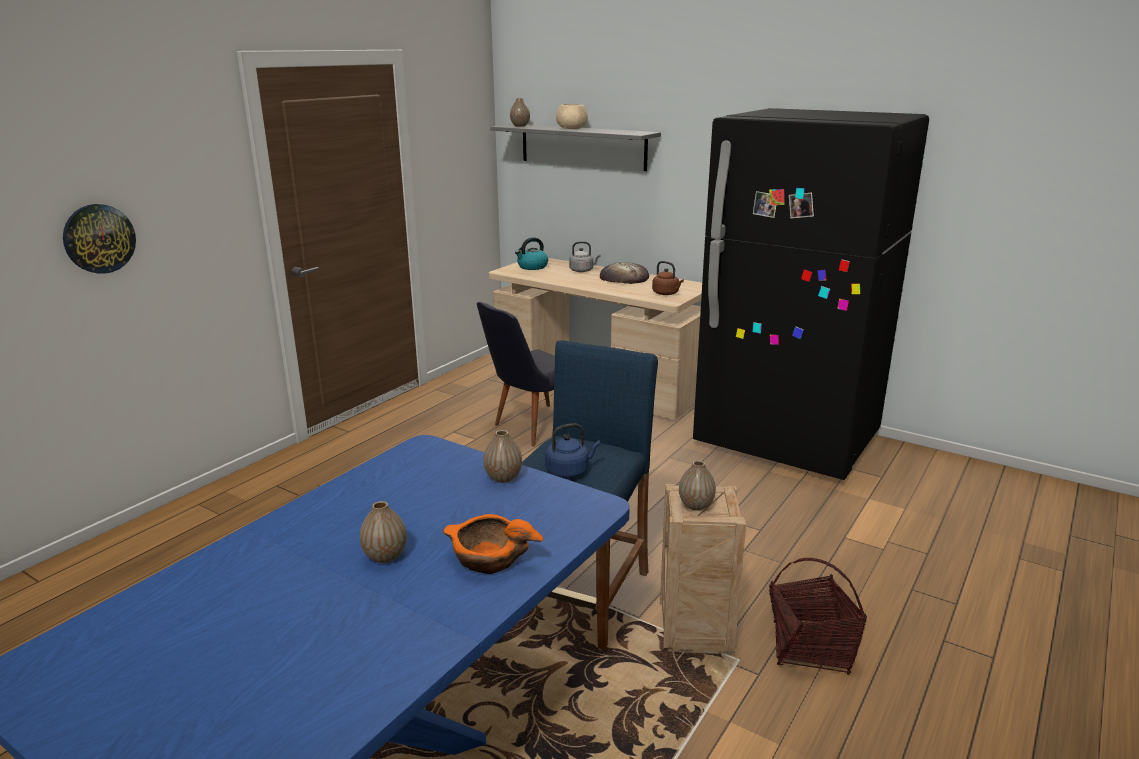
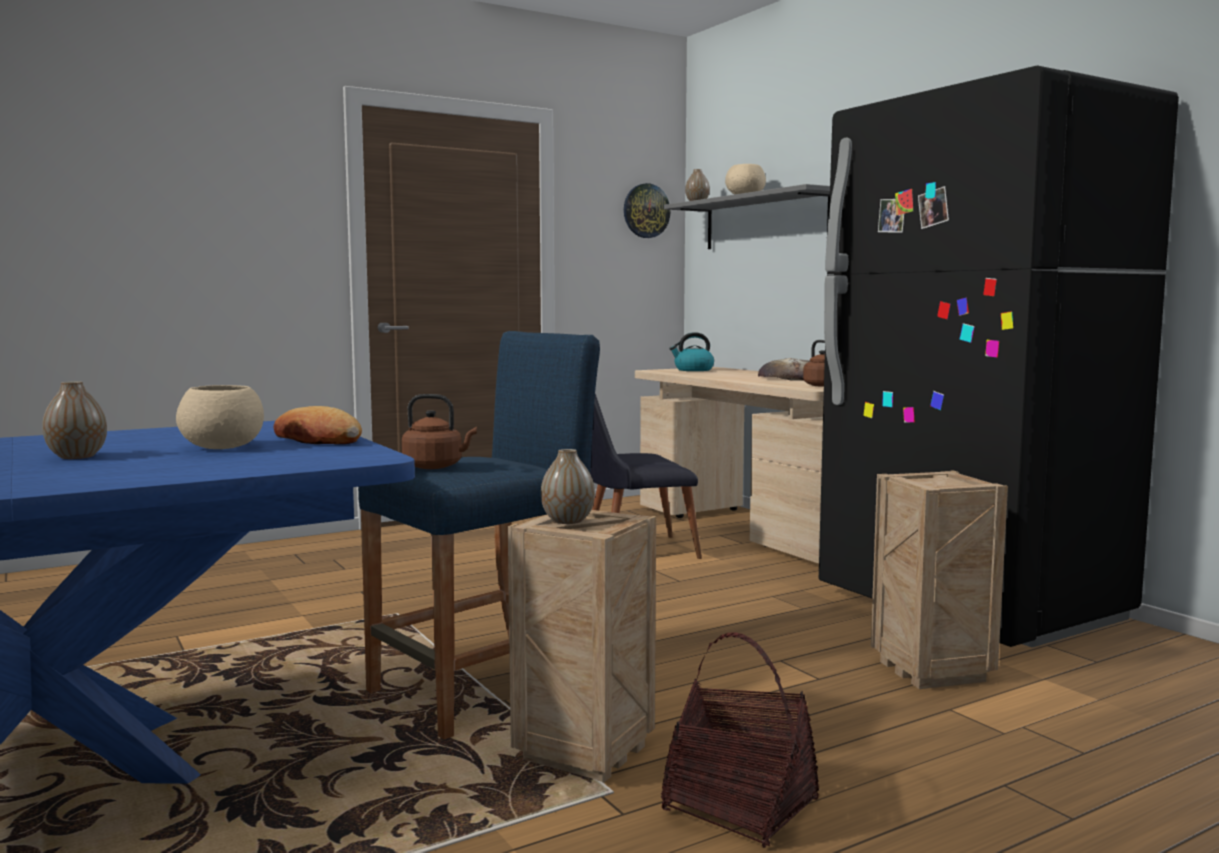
camera: 25 degrees right, 15 degrees down
(99, 238) = (155, 245): wall clock -> wall clock (646, 211)
(462, 510) = (223, 447): none -> beige bowl
(489, 560) = (163, 467): orange bowl -> none
(503, 478) = (317, 439): vase -> bread
(569, 471) = (436, 466): blue kettle -> brown kettle
(582, 270) = (749, 373): grey kettle -> none
(814, 508) = (934, 672): none -> crate

